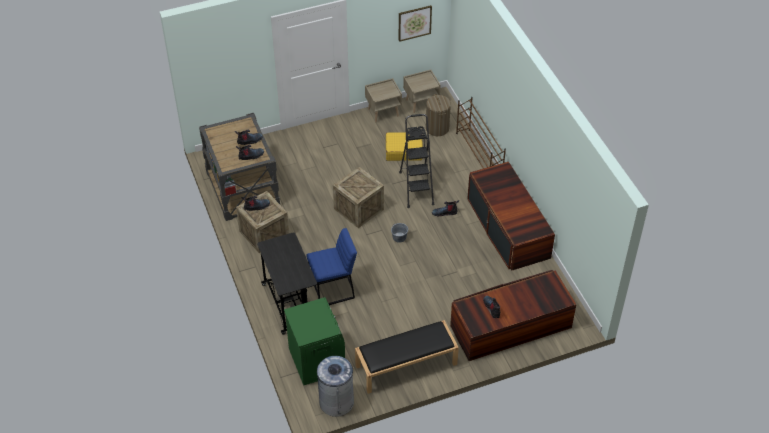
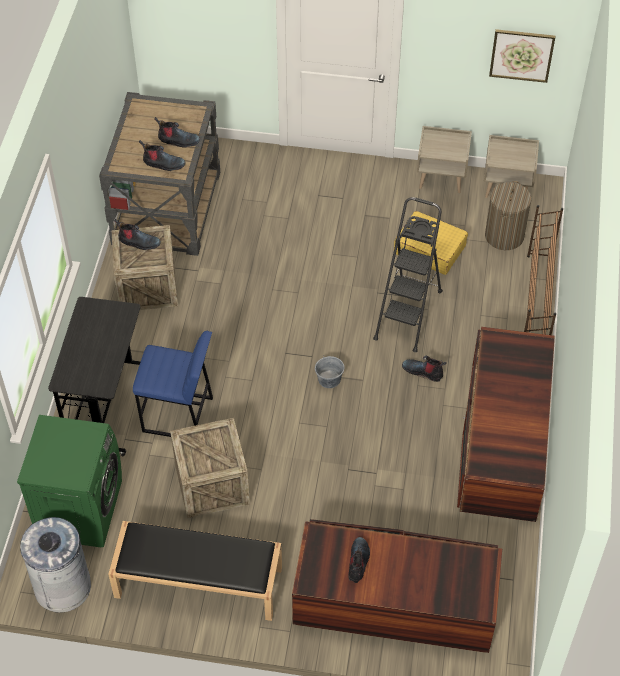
camera: 30 degrees right, 5 degrees up
(359, 209) = (302, 309): crate -> crate (212, 484)

